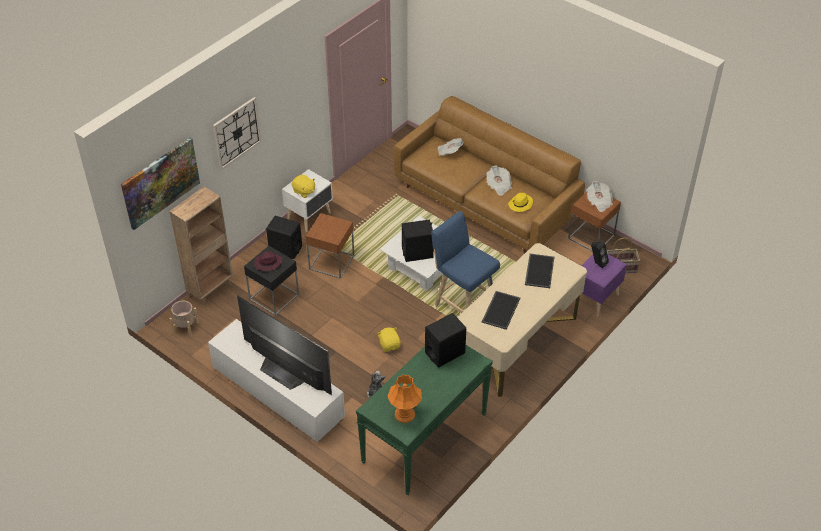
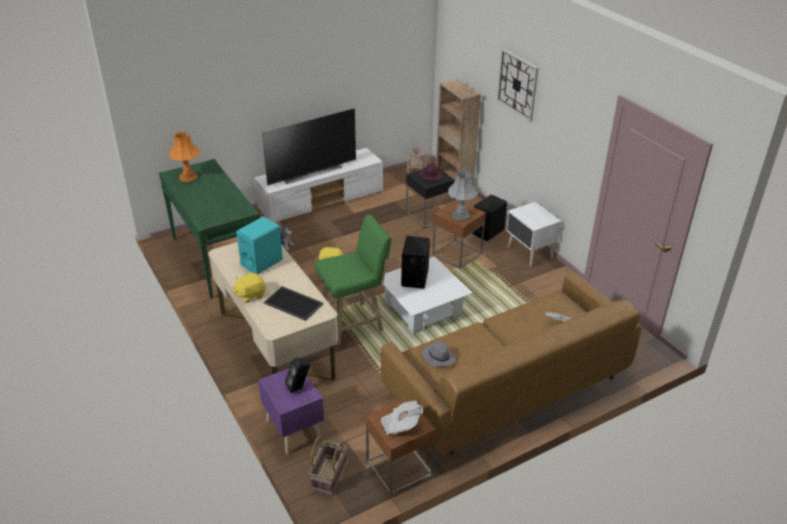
camera: 110 degrees right, 10 degrees down
(160, 182) = (461, 48): picture -> none
(304, 191) = (525, 212): yellow plush toy -> yellow plush toy (250, 295)
(333, 227) = (461, 215): none -> grey table lamp
(445, 353) = (230, 209): black speaker -> none
(463, 302) = (354, 322): blue stool -> green stool
(498, 186) = (480, 348): newspaper -> none
(500, 309) = (262, 262): tray -> turquoise speaker
(520, 204) = (438, 357): yellow hat -> grey hat

